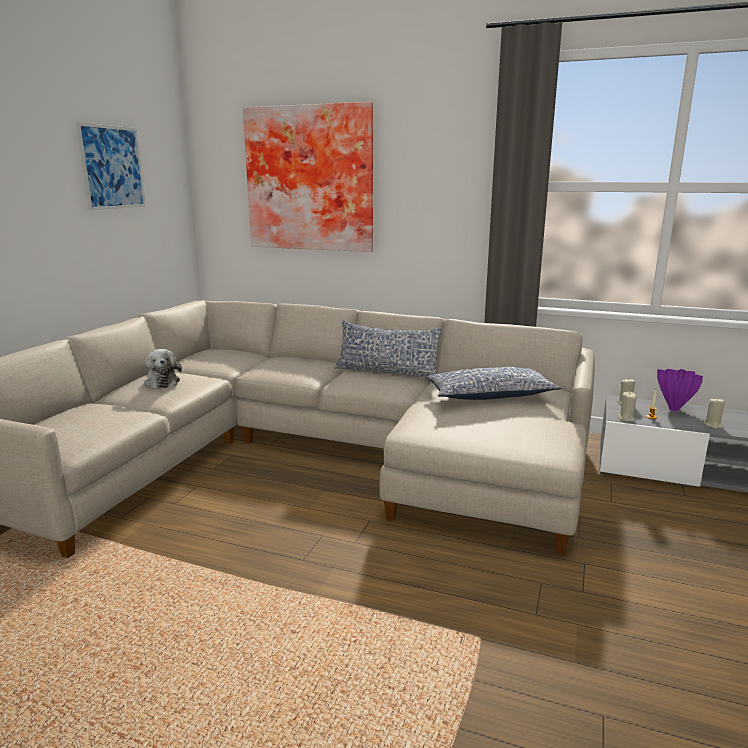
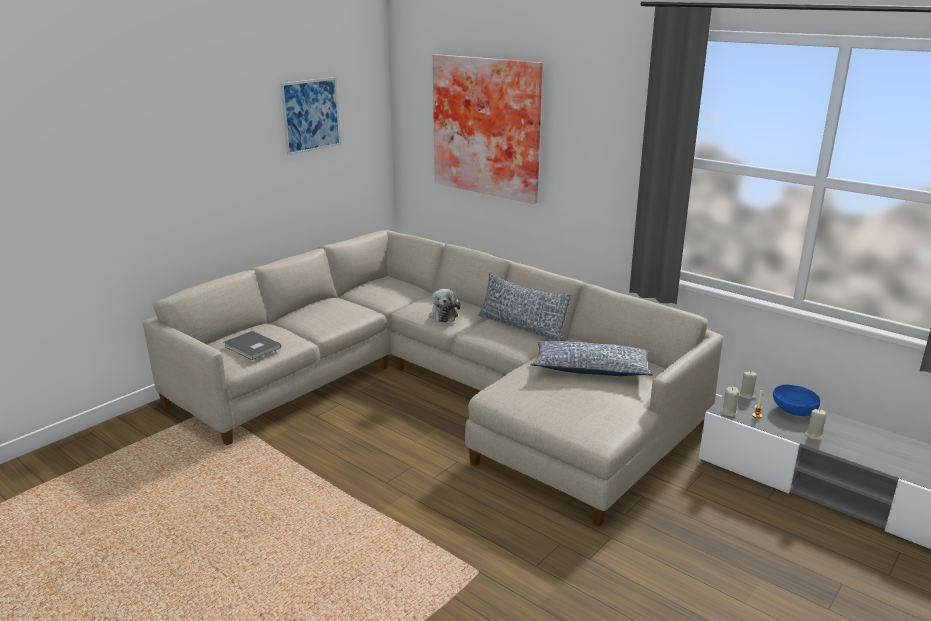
camera: 20 degrees right, 5 degrees up
(85, 427) = (251, 347): none -> grey book
(162, 382) = (327, 311): plush toy -> plush toy (443, 315)
(674, 409) = (793, 411): purple vase -> blue bowl

